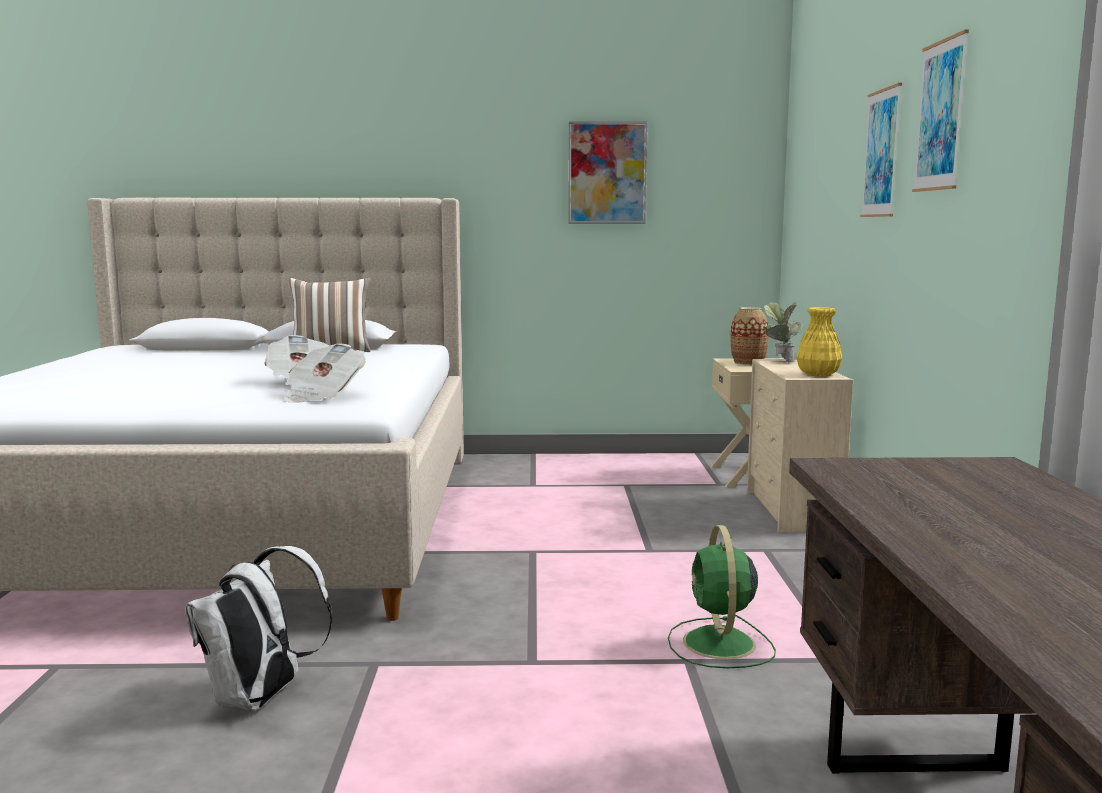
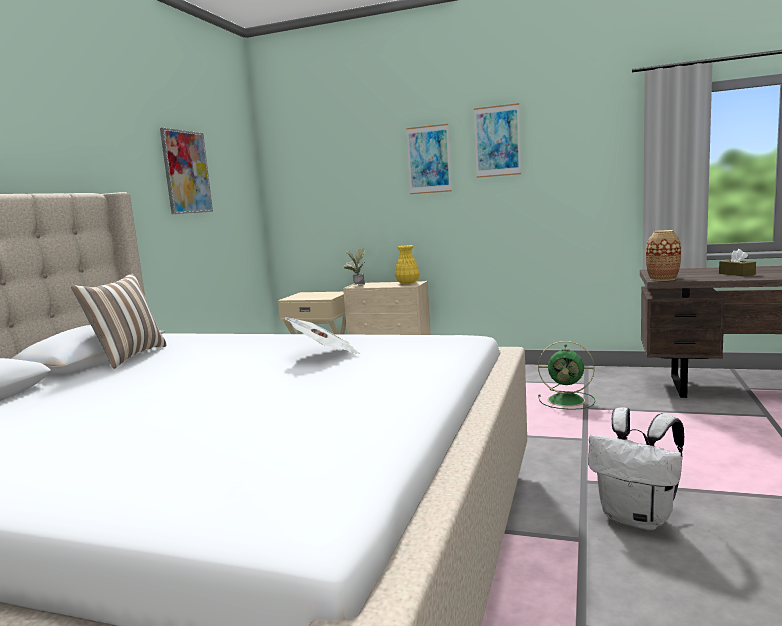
camera: 70 degrees left, 0 degrees up
(322, 396) = (402, 347): newspaper -> none
(748, 363) = (308, 296): vase -> vase (662, 279)
(976, 521) = (736, 274): none -> brown tissue box

